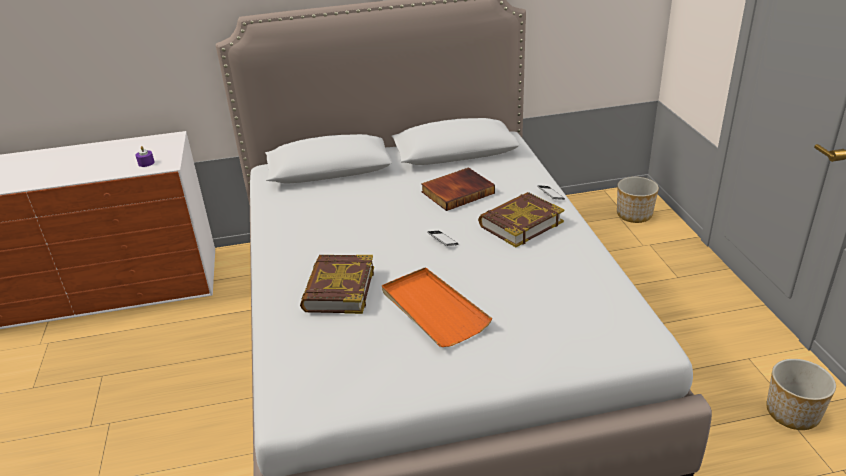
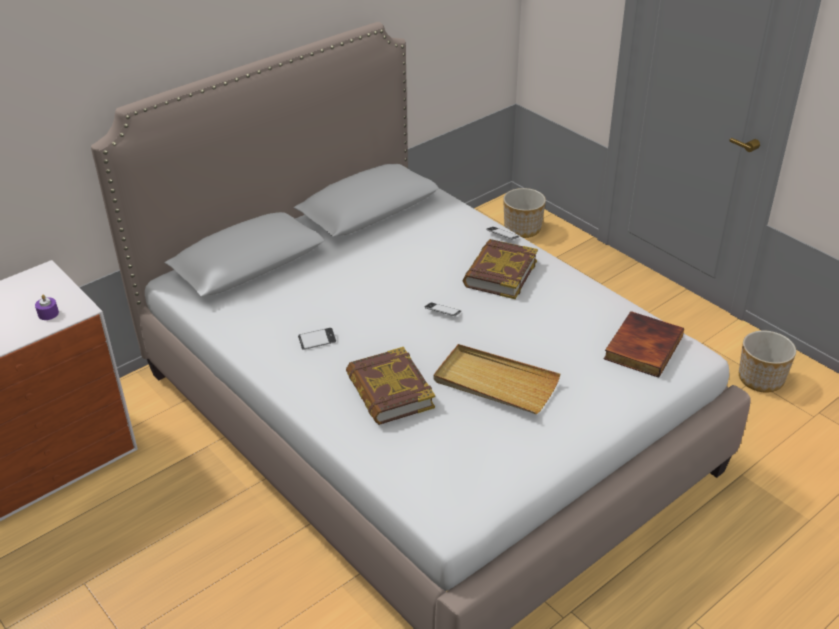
camera: 30 degrees left, 5 degrees up
(323, 235) = (317, 341): none -> phone
(433, 309) = (495, 383): orange tray -> beige tray
(457, 192) = (410, 255): book -> book (642, 347)

